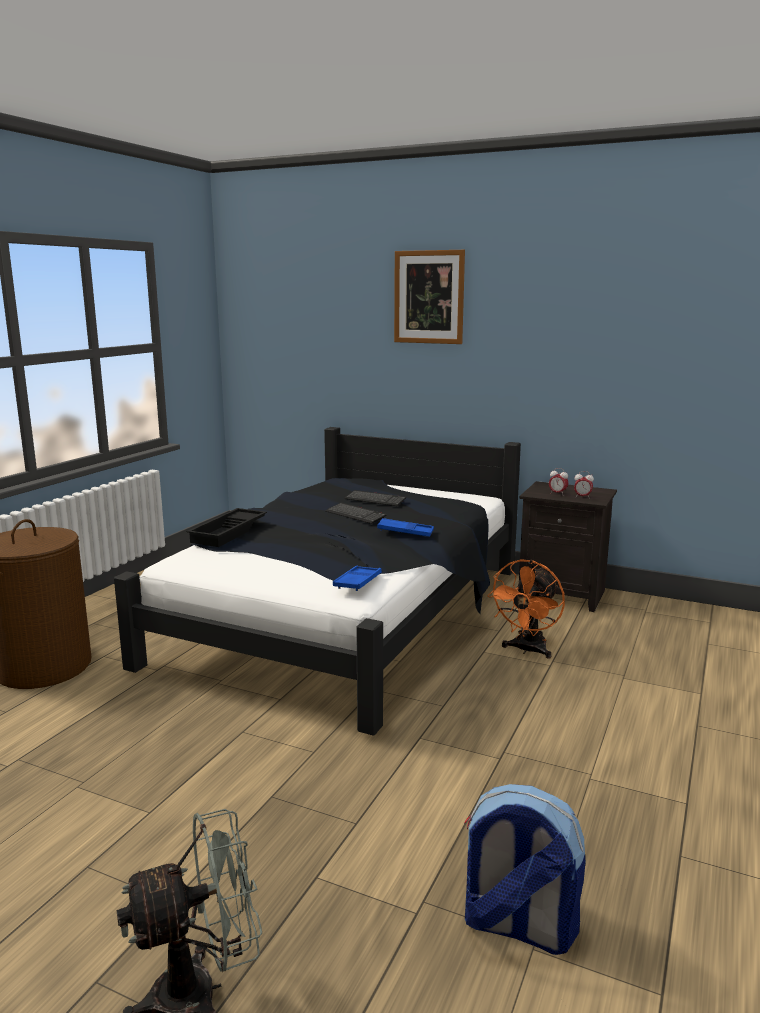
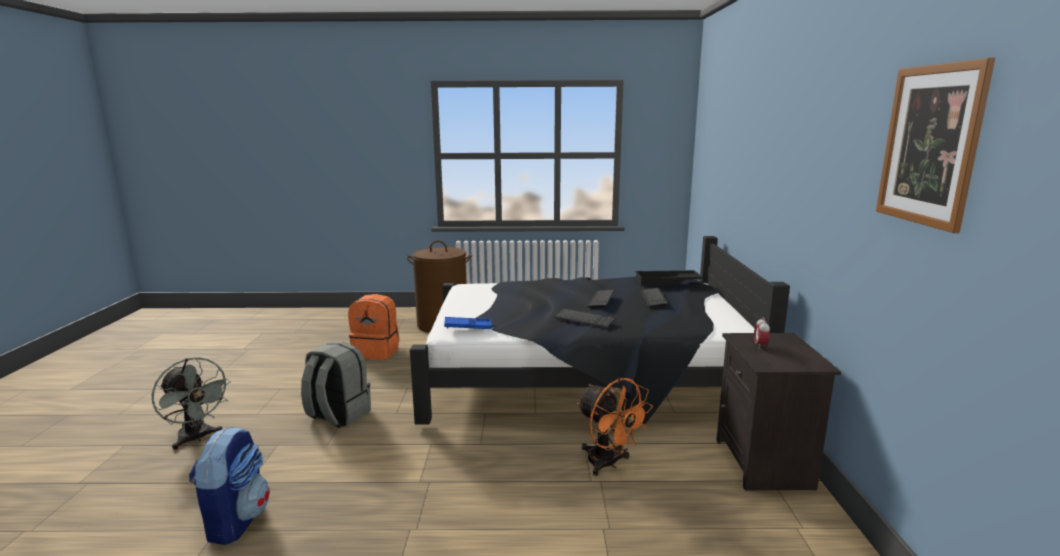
camera: 65 degrees right, 0 degrees up
(65, 740) = (377, 351): none -> orange backpack
(229, 533) = (524, 282): black tray -> black tray (667, 282)
(271, 805) = (338, 415): none -> grey backpack
(405, 532) = (584, 319): blue tray -> keyboard
(429, 297) = (767, 120): picture -> picture (930, 145)
(527, 650) = (608, 464): orange fan -> orange fan turned 135 degrees counterclockwise
(582, 497) = (768, 358): alarm clock -> none

